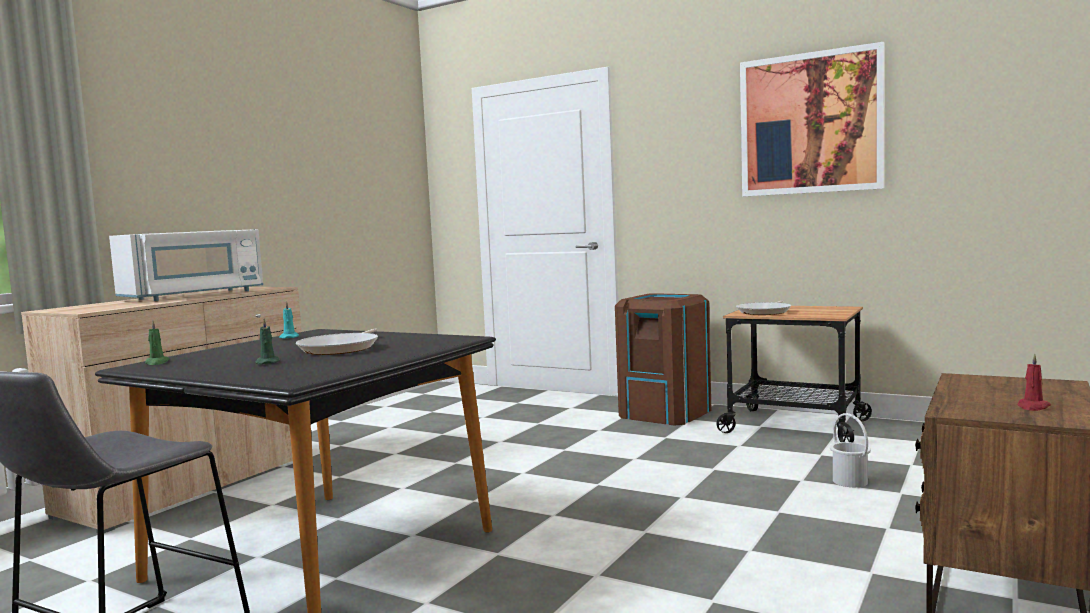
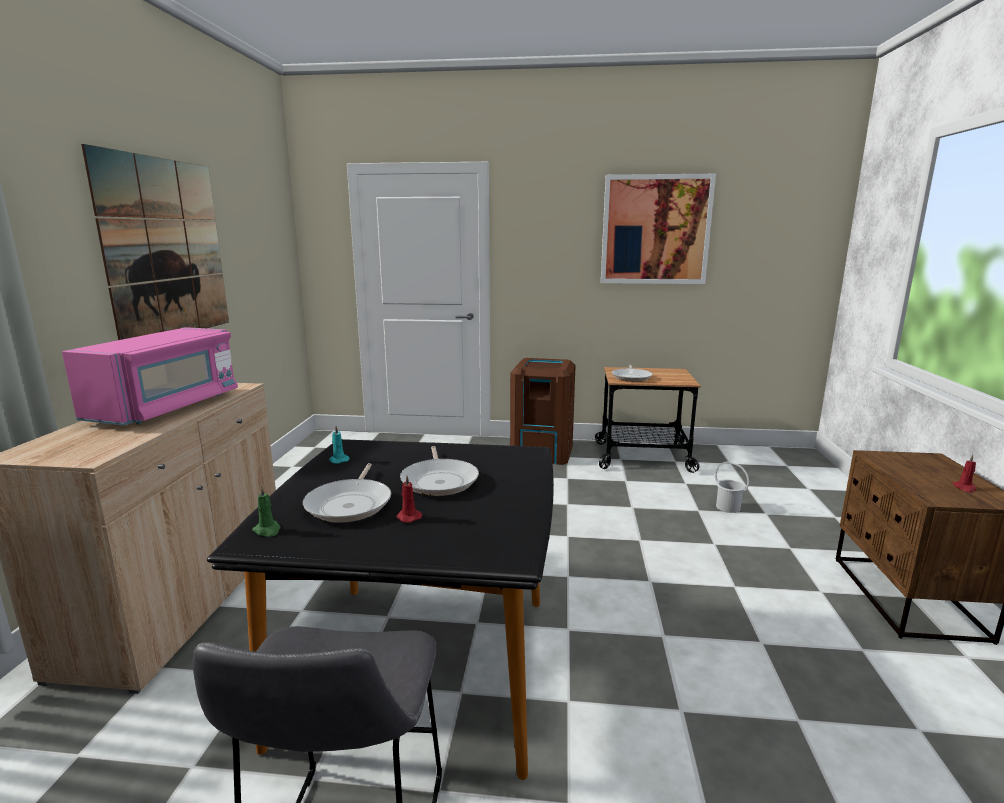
camera: 25 degrees left, 10 degrees up
(194, 295) = (167, 407): white microwave -> pink microwave
(242, 355) = (350, 504): none -> frying pan
(252, 169) = (166, 249): none -> picture
(268, 362) = (408, 517): green candle -> red candle

